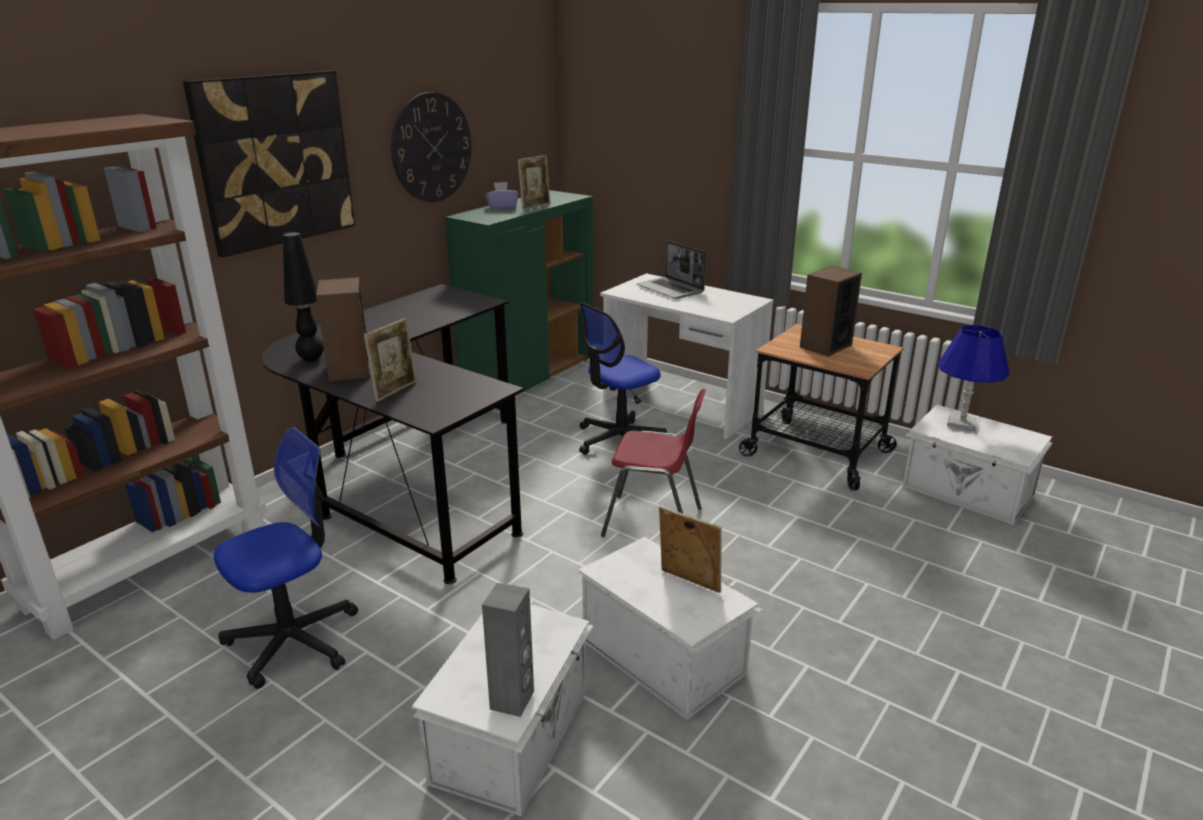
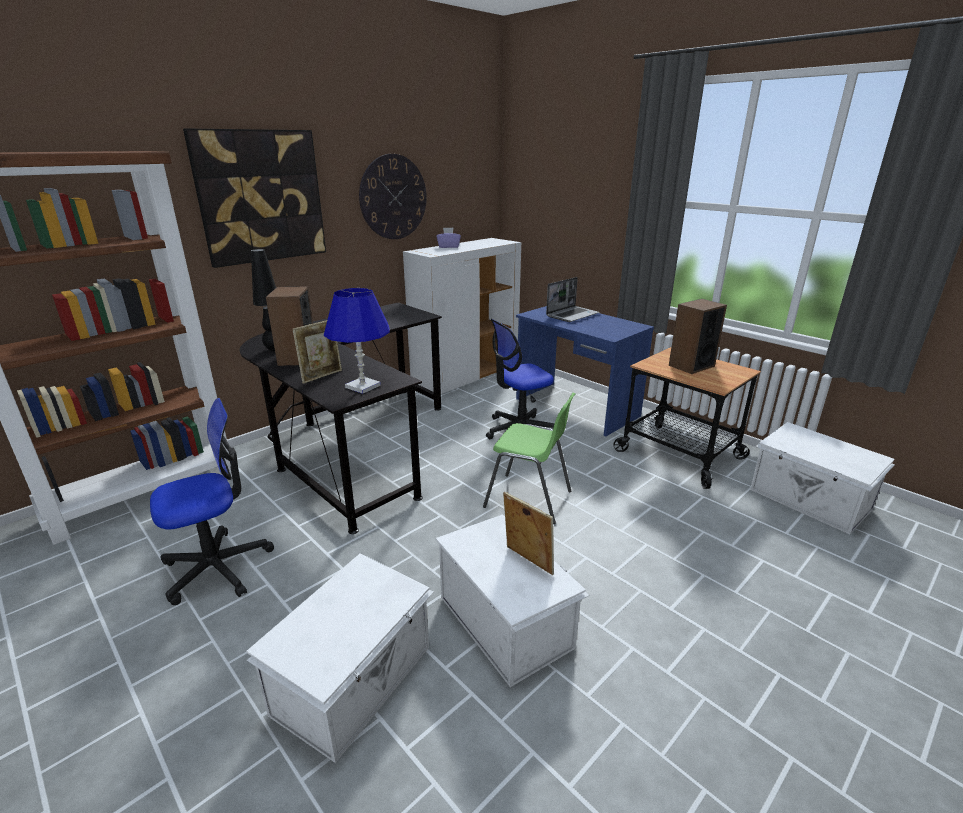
camera: 10 degrees right, 0 degrees up
(513, 700) = (334, 658): grey speaker -> none
(529, 375) = (466, 376): green cabinet -> white cabinet
(535, 207) = (473, 247): picture frame -> none
(653, 522) = (529, 499): red chair -> green chair
(671, 289) = (572, 315): laptop -> laptop turned 105 degrees counterclockwise
(681, 406) = (575, 408): white desk -> blue desk
(961, 423) = (808, 440): blue table lamp -> blue table lamp (363, 386)

